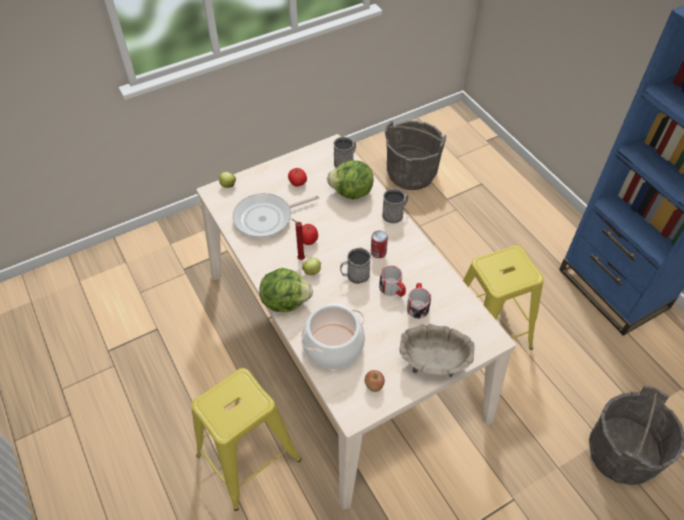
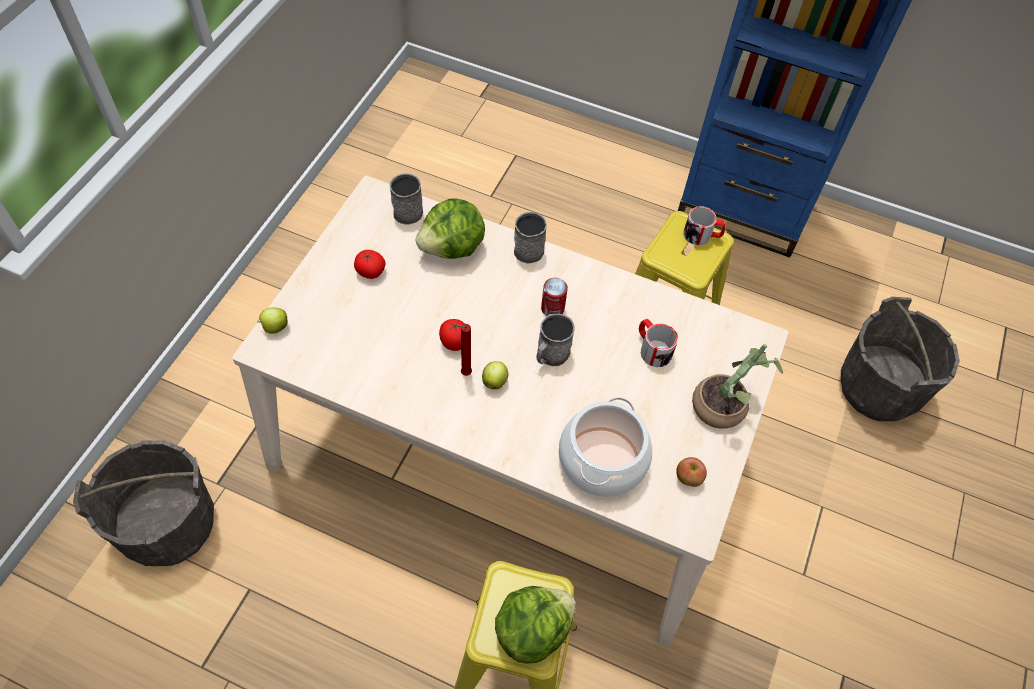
camera: 40 degrees left, 5 degrees up
(266, 218) = (372, 344): frying pan -> none
(285, 301) = (495, 440): lettuce -> lettuce (532, 630)
(393, 289) = (609, 346): mug -> mug (702, 235)
(411, 173) = (422, 184): grey bucket -> grey bucket (169, 524)
(434, 361) = (725, 405): beige bowl -> potted plant

